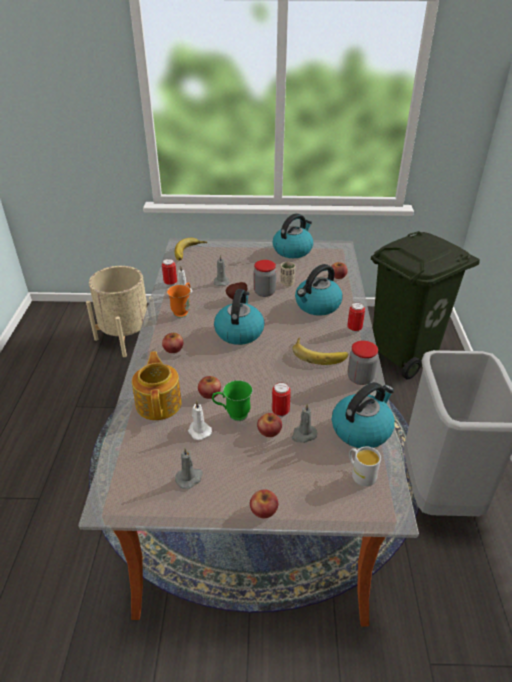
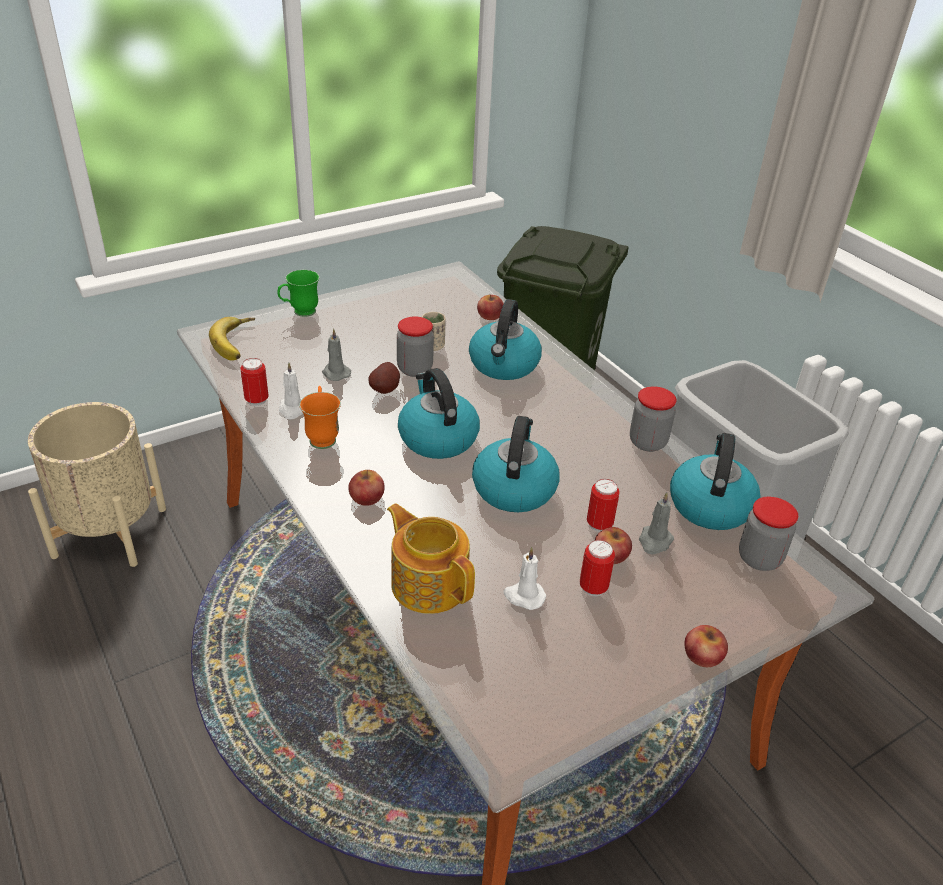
camera: 35 degrees left, 0 degrees up
(189, 478) = (577, 663): grey candle -> none
(209, 393) = (485, 539): apple -> none
(233, 415) = (545, 555): green mug -> green mug (299, 313)
(293, 250) = (393, 296): kettle -> kettle (514, 488)
(319, 353) = (570, 429): banana -> none
(354, 329) = (580, 381): can -> can (593, 587)
(360, 473) = (759, 558): white mug -> jar

